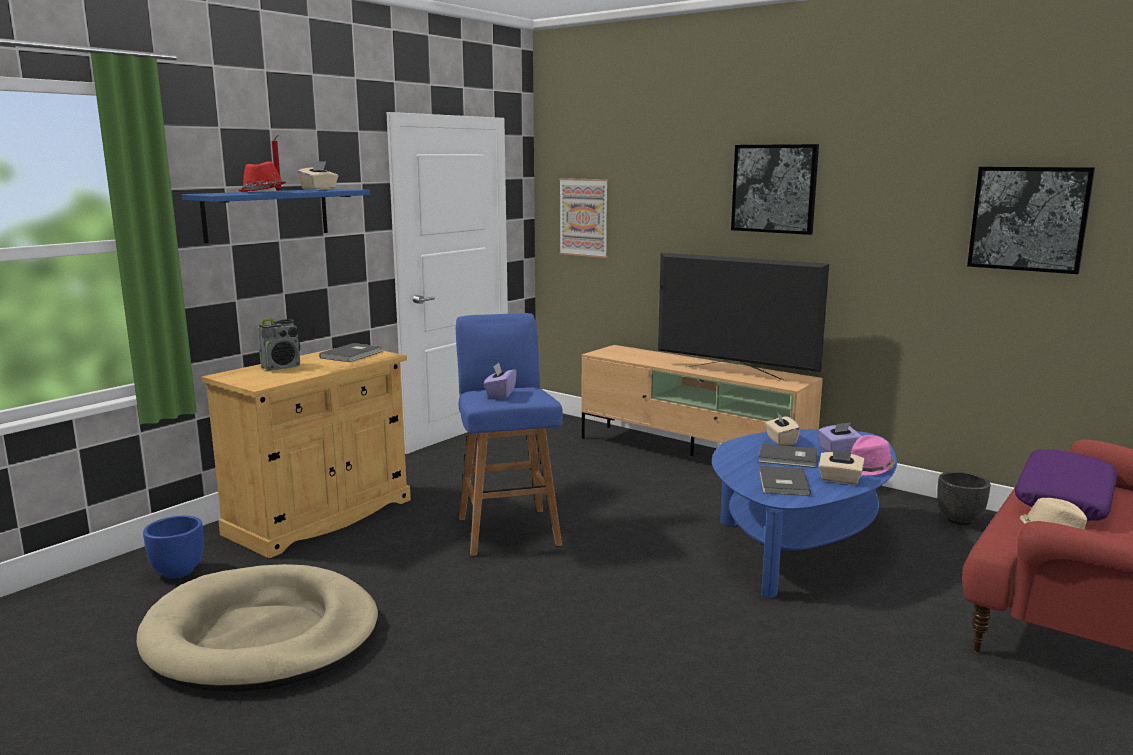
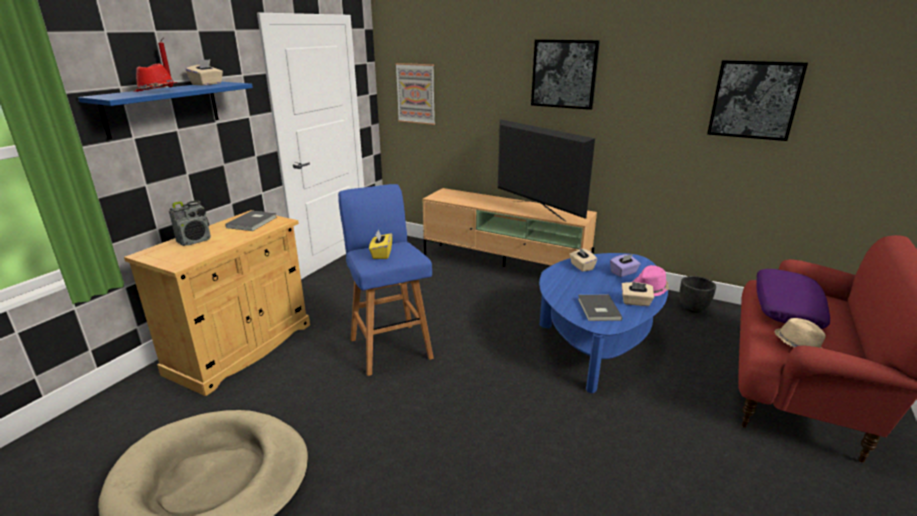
camera: 10 degrees left, 10 degrees up
(178, 571) = (129, 419): blue planter -> none
(500, 394) = (381, 254): purple tissue box -> yellow tissue box
(735, 373) = (536, 211): television -> television turned 150 degrees counterclockwise
(788, 458) = (593, 284): grey book -> none

